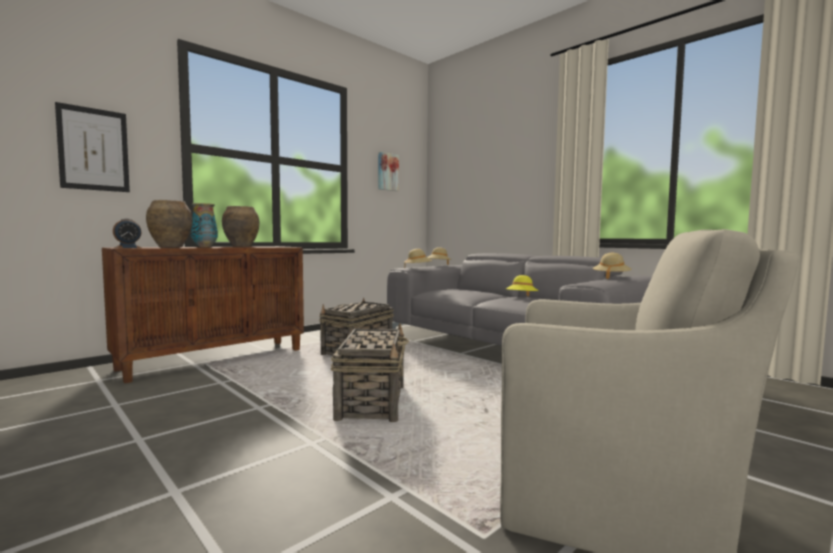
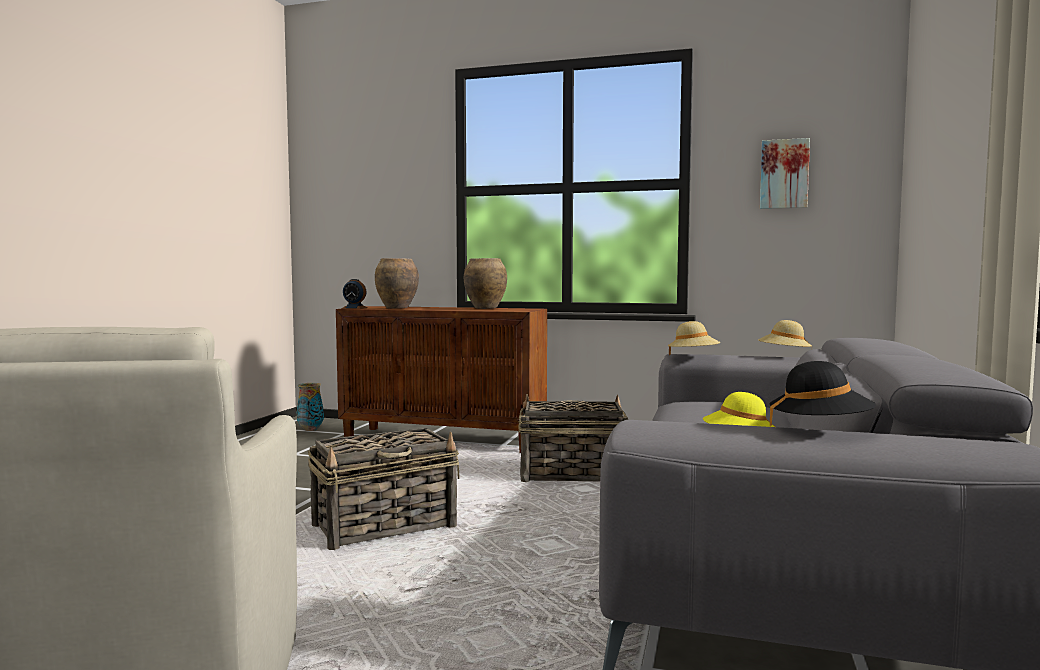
camera: 60 degrees right, 0 degrees up
(94, 149) = (382, 209): picture -> none
(205, 247) = (439, 308): vase -> vase (310, 429)
(611, 278) = (820, 428): beige hat -> black hat

